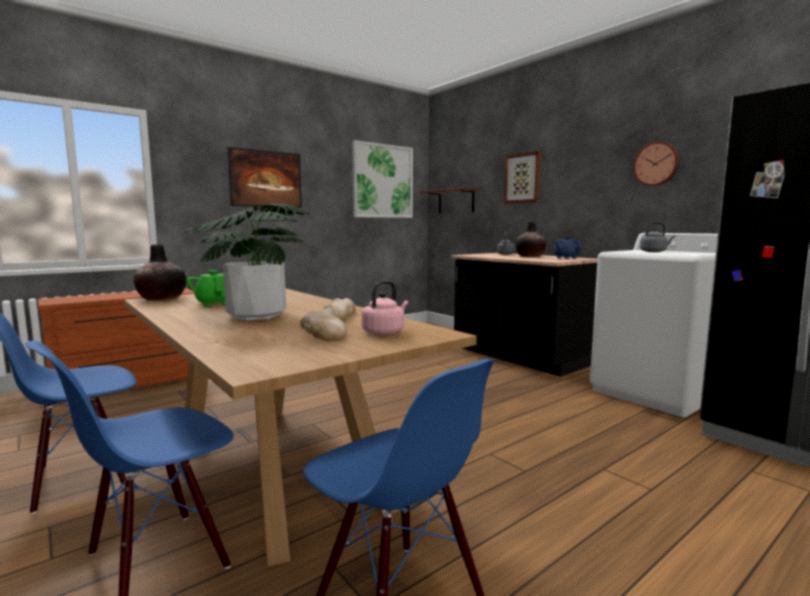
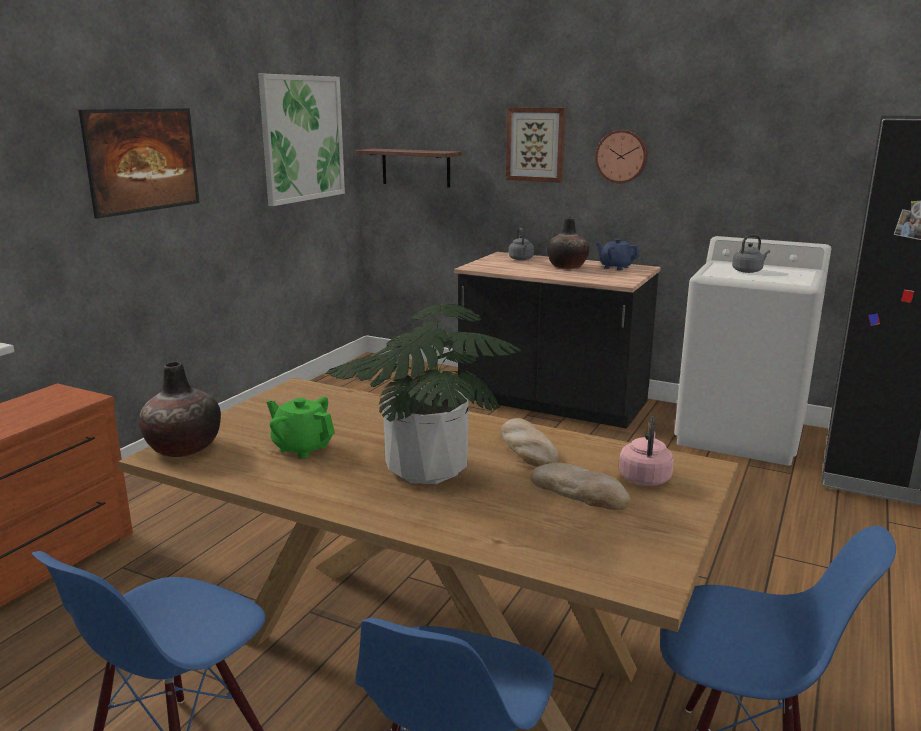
camera: 25 degrees left, 10 degrees up
(656, 164) = (732, 148): wall clock -> wall clock (622, 156)

